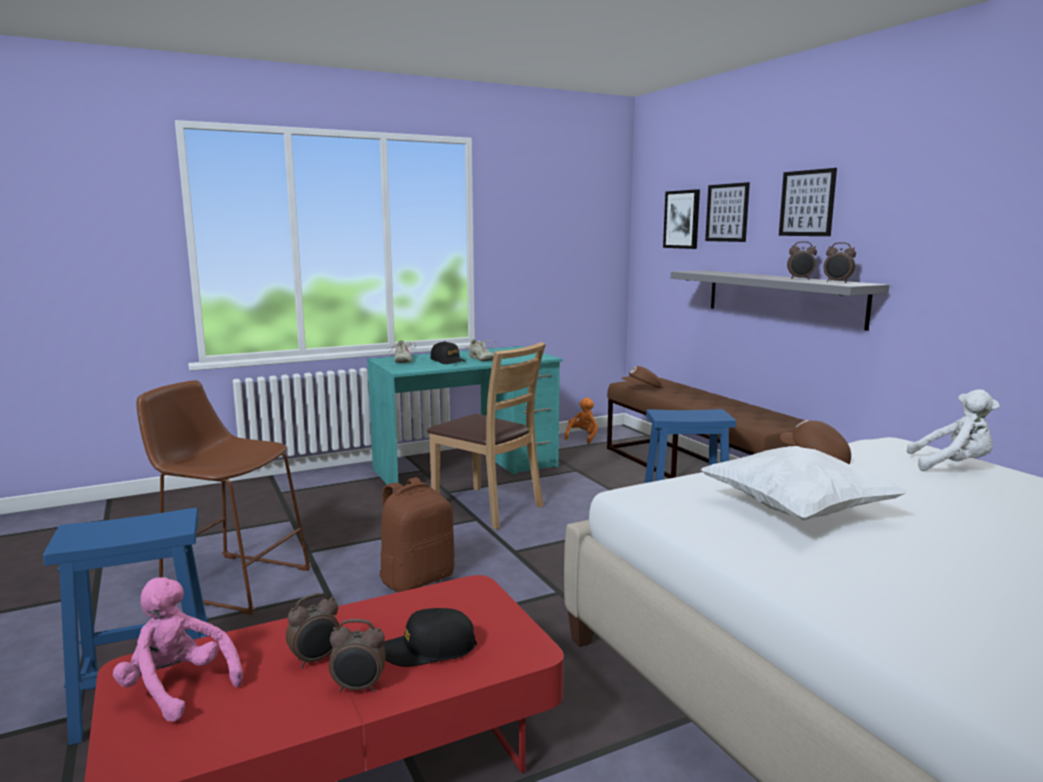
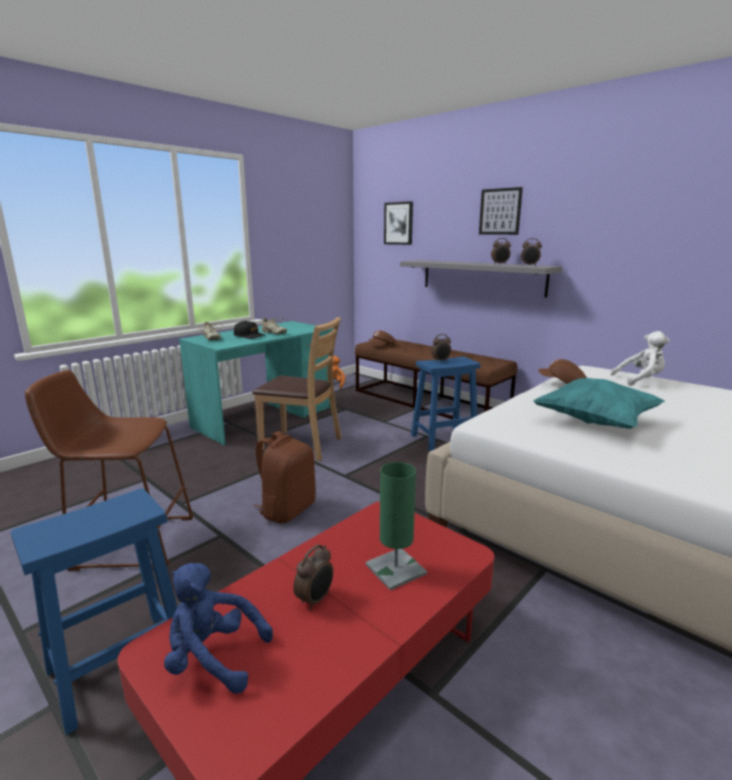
camera: 20 degrees left, 5 degrees up
(177, 688) = (213, 658): pink plush toy -> blue plush toy
(359, 688) = (371, 615): alarm clock -> alarm clock (440, 361)
(428, 649) = (395, 569): black cap -> green table lamp
(727, 212) = (436, 218): picture -> none
(797, 512) = (595, 422): white pillow -> turquoise pillow

